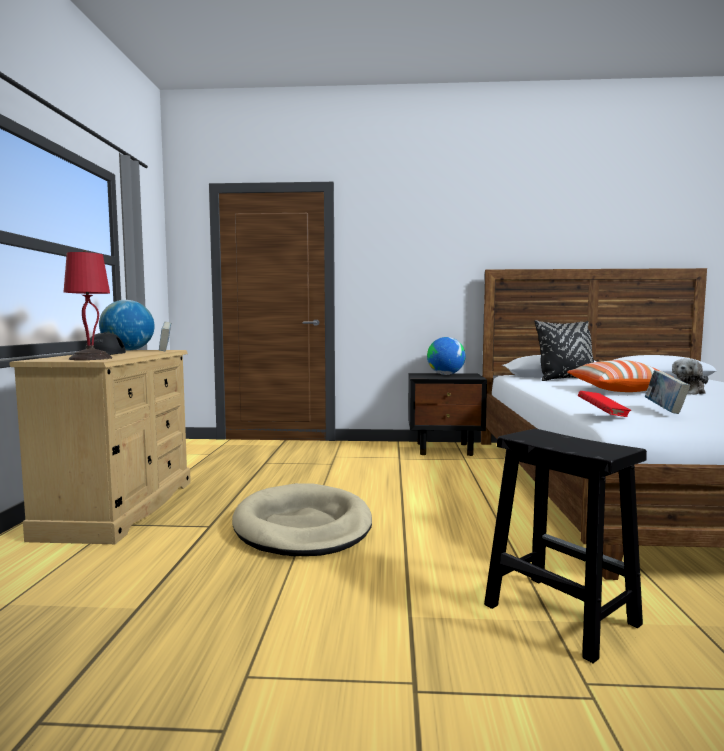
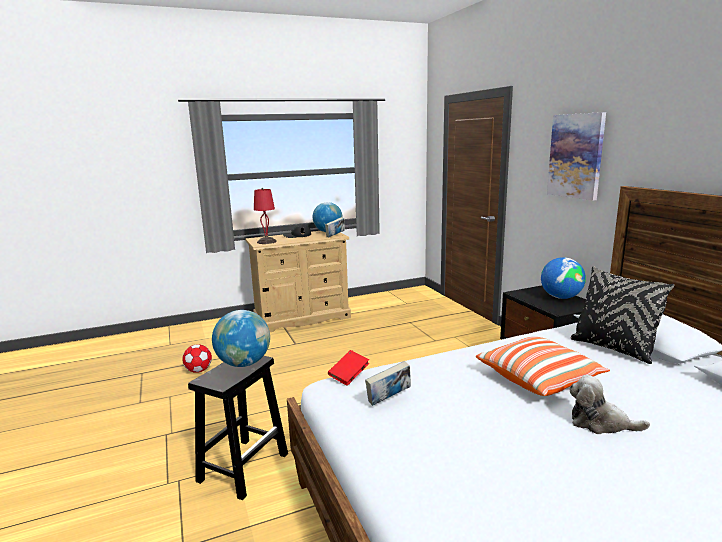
camera: 65 degrees right, 10 degrees up
(170, 626) = (198, 370): none -> football
(302, 526) = (313, 365): beige dog bed -> none
(426, 249) = (576, 156): none -> picture
(550, 437) = (244, 363): none -> globe

